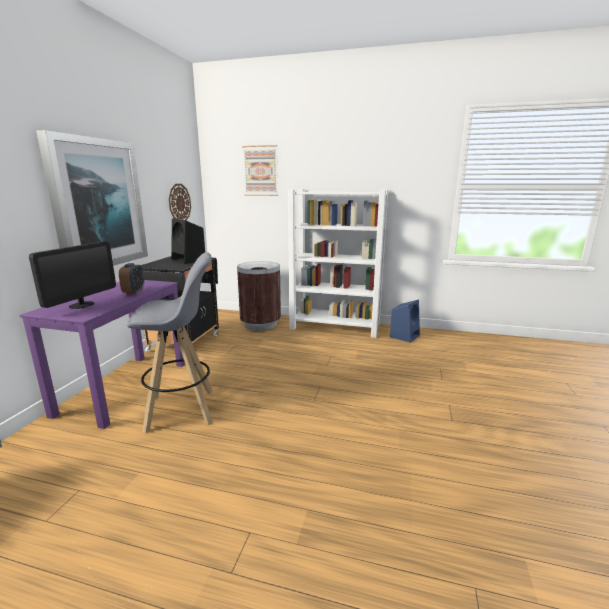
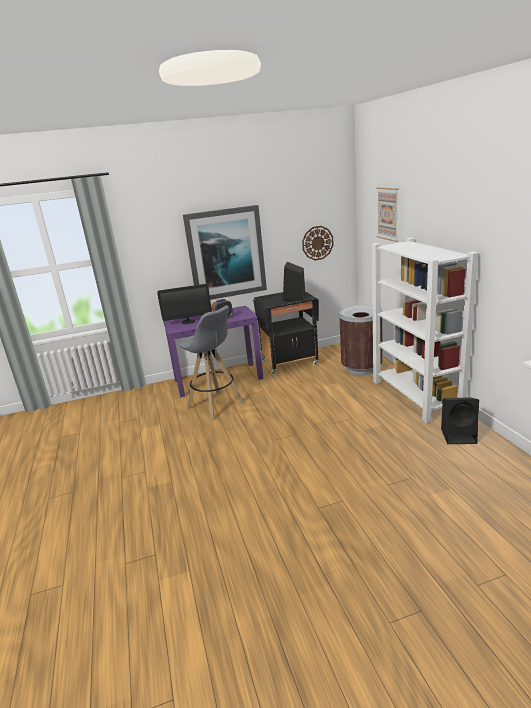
camera: 60 degrees right, 5 degrees up
(404, 336) = (459, 436): blue speaker -> black speaker

